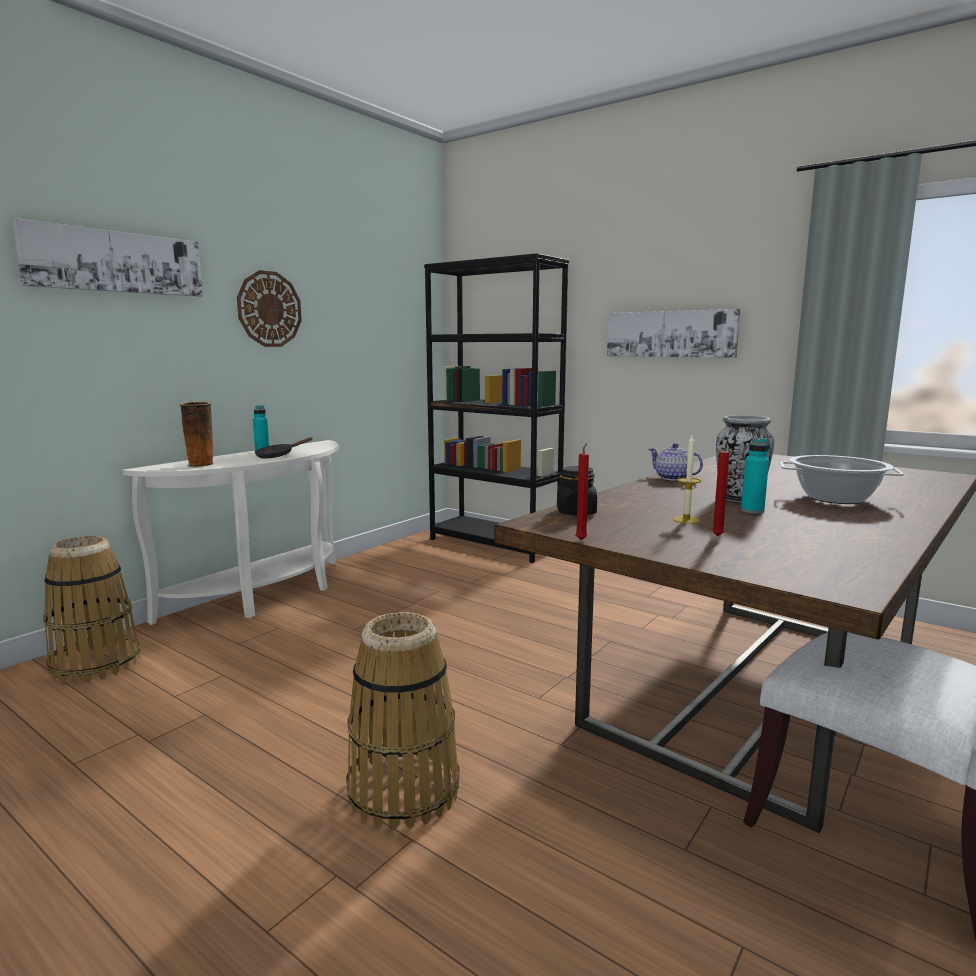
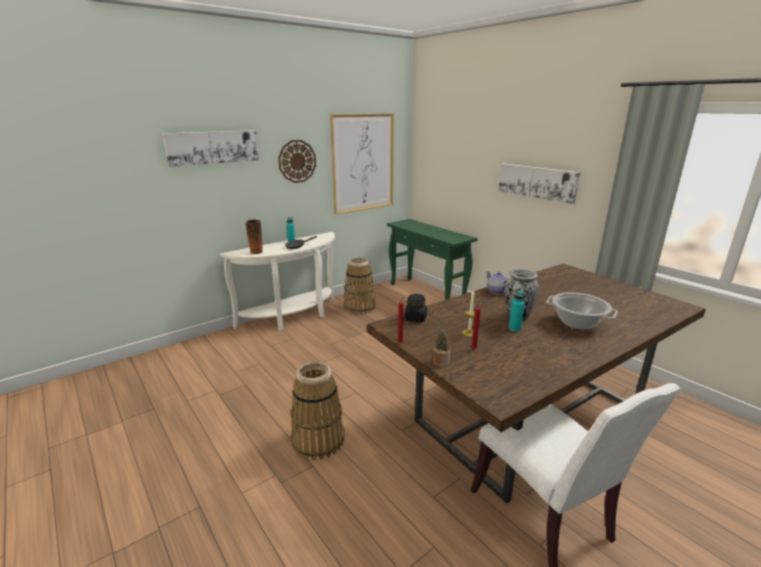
camera: 15 degrees right, 10 degrees up
(96, 664) = (206, 349): basket -> basket (359, 308)
(376, 326) = (363, 163): none -> picture
(494, 544) = (427, 294): black bookcase -> green console table
(678, 554) = (440, 361): none -> potted plant

